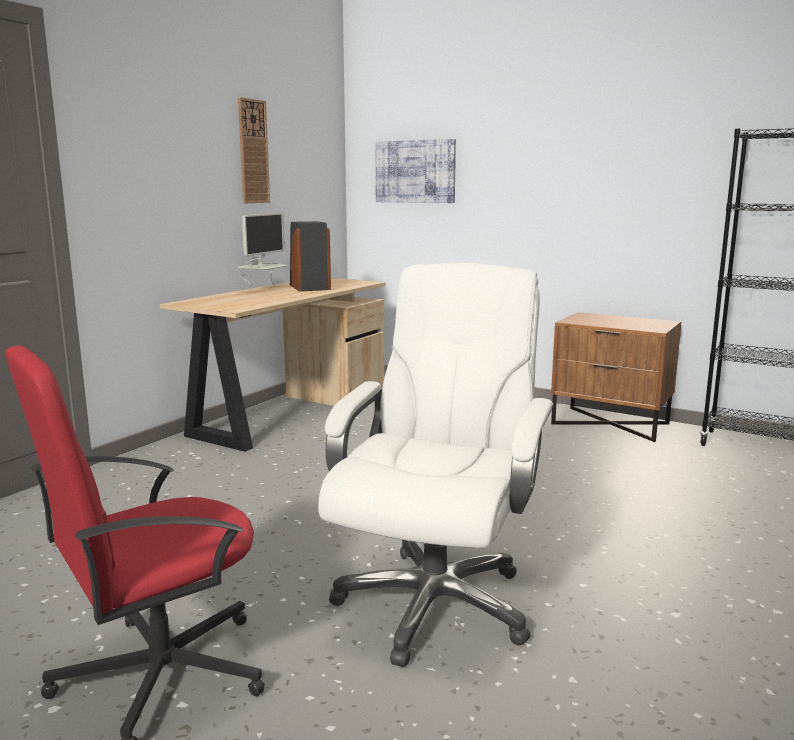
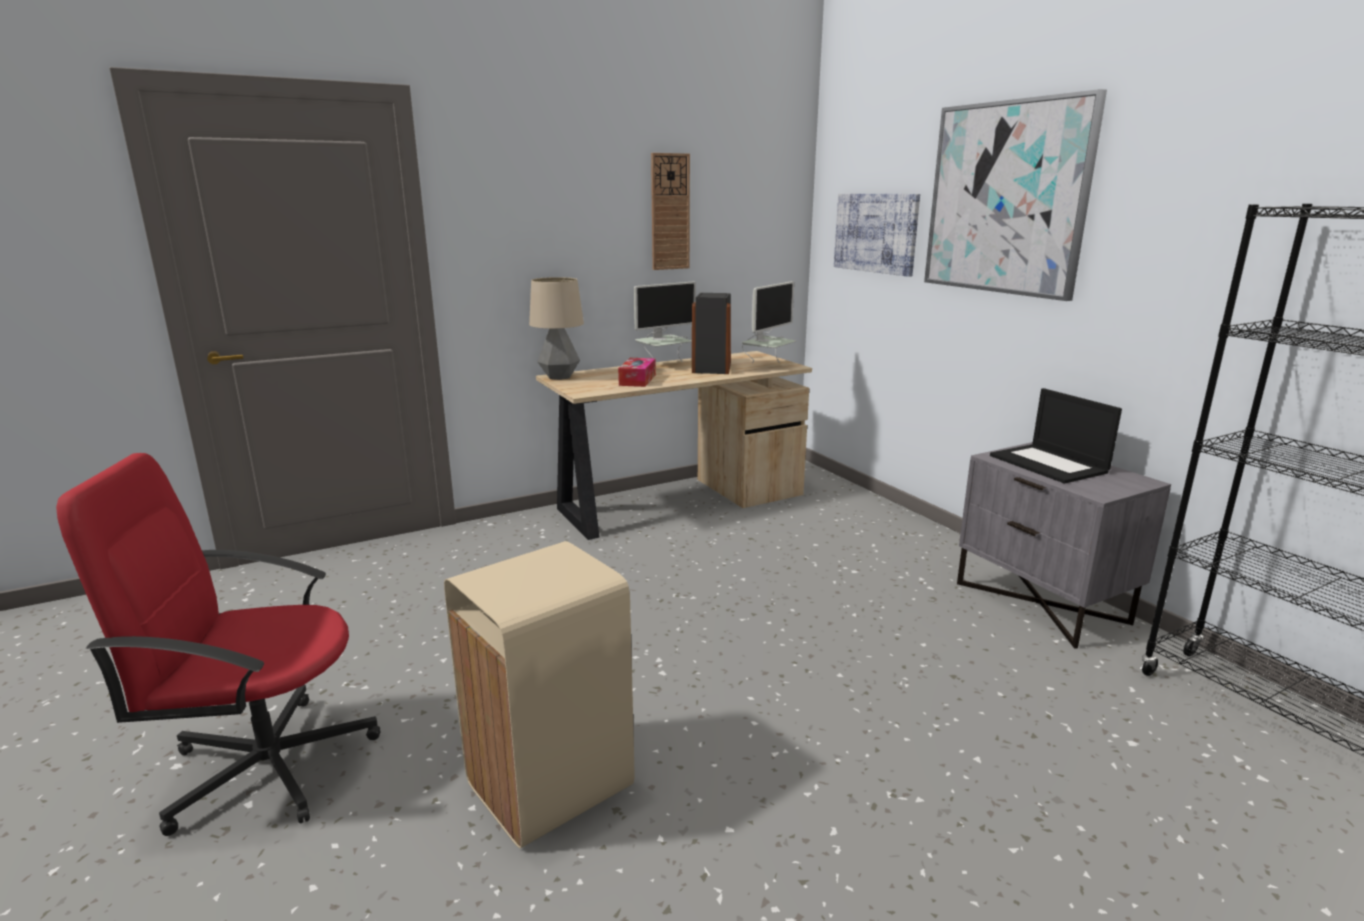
camera: 30 degrees right, 5 degrees up
(187, 303) = (559, 377): none -> table lamp
(263, 298) = (637, 380): none -> tissue box
(350, 284) = (767, 366): none -> monitor
(434, 603) = (551, 786): white office chair -> beige trash can
(532, 139) = (1006, 198): none -> picture
(606, 320) = (1050, 464): none -> laptop
(611, 423) = (1042, 603): brown nightstand -> grey nightstand

